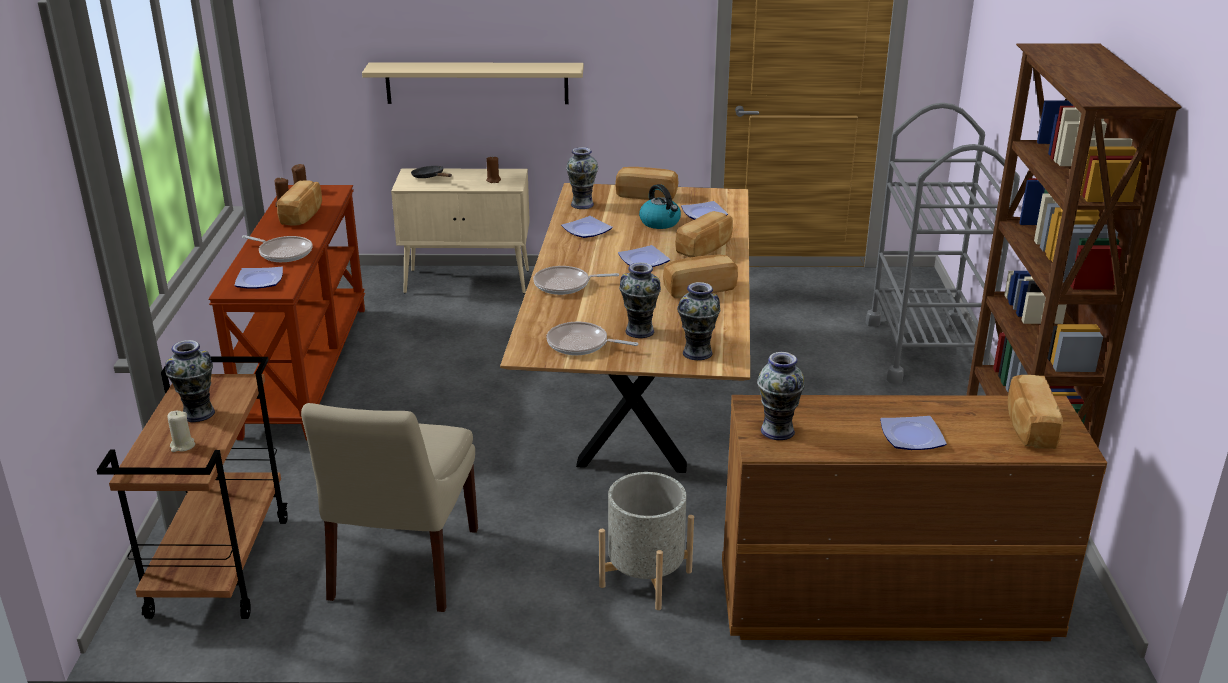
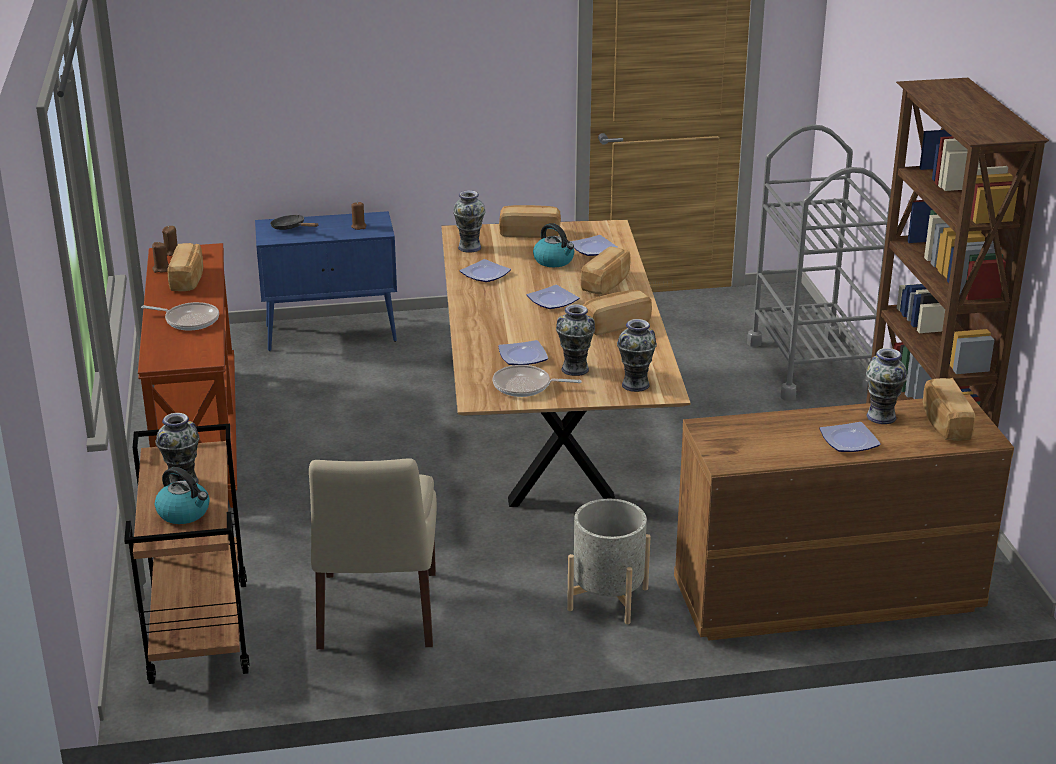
camera: 10 degrees left, 0 degrees up
(182, 446) = (184, 513): beige candle -> kettle
(258, 281) = (179, 351): plate -> plate (522, 357)
(468, 281) = (332, 333): beige cabinet -> blue cabinet
(477, 83) = (333, 126): beige shelf -> none
(565, 285) = (487, 330): frying pan -> none
(778, 430) = (734, 446): vase -> vase (881, 416)

